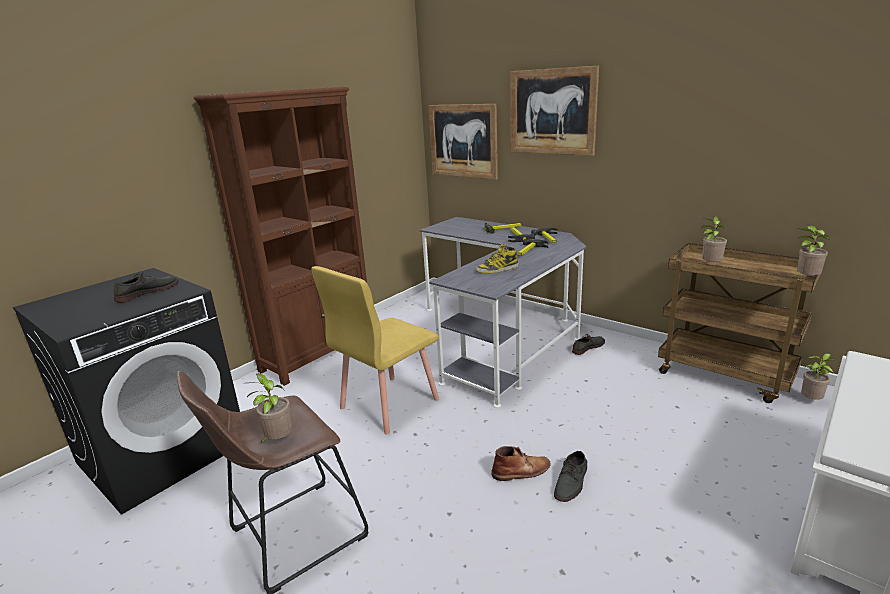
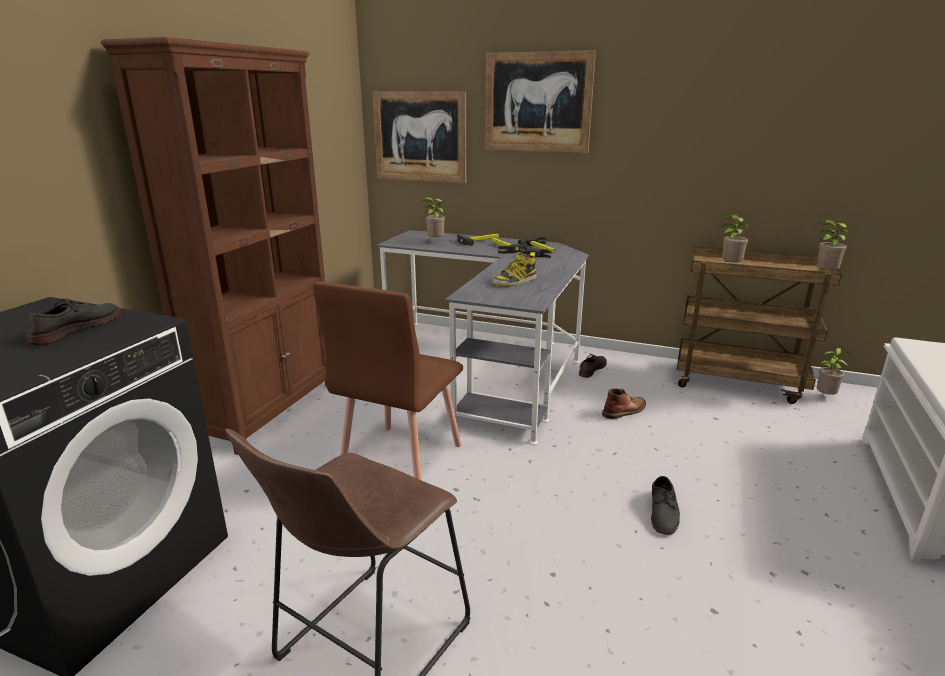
camera: 20 degrees left, 0 degrees up
(278, 441) = (371, 513): potted plant -> potted plant (434, 242)
(388, 404) = (400, 458): yellow chair -> brown chair
(522, 471) = (604, 510): brown boot -> brown boot (625, 410)

